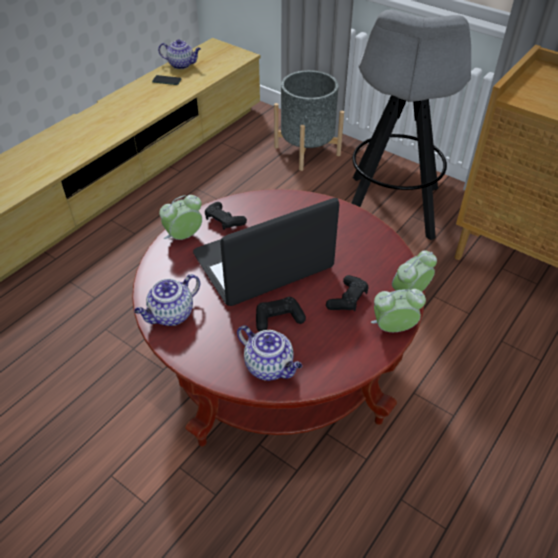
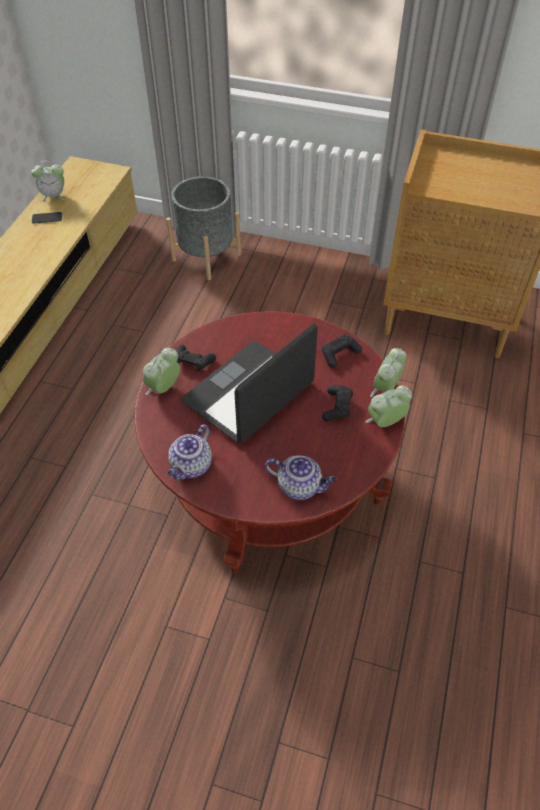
camera: 20 degrees left, 5 degrees up
(182, 65) = (54, 196): teapot -> alarm clock
(278, 319) = (287, 442): black game controller -> black game controller (339, 354)
(390, 209) = (310, 299): grey stool -> none

